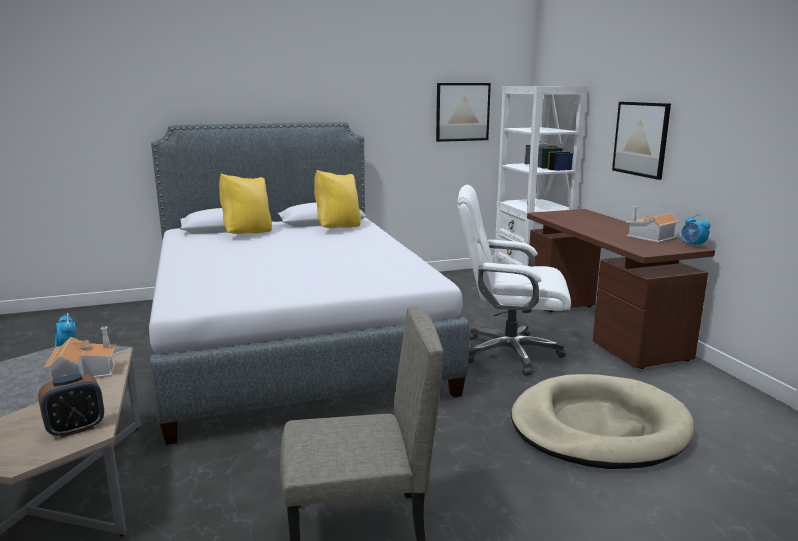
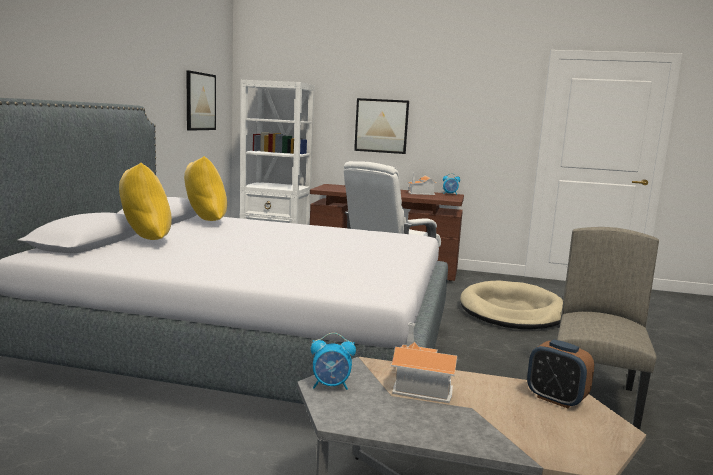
camera: 60 degrees left, 5 degrees down
(76, 428) = (556, 399): alarm clock -> alarm clock turned 135 degrees clockwise

